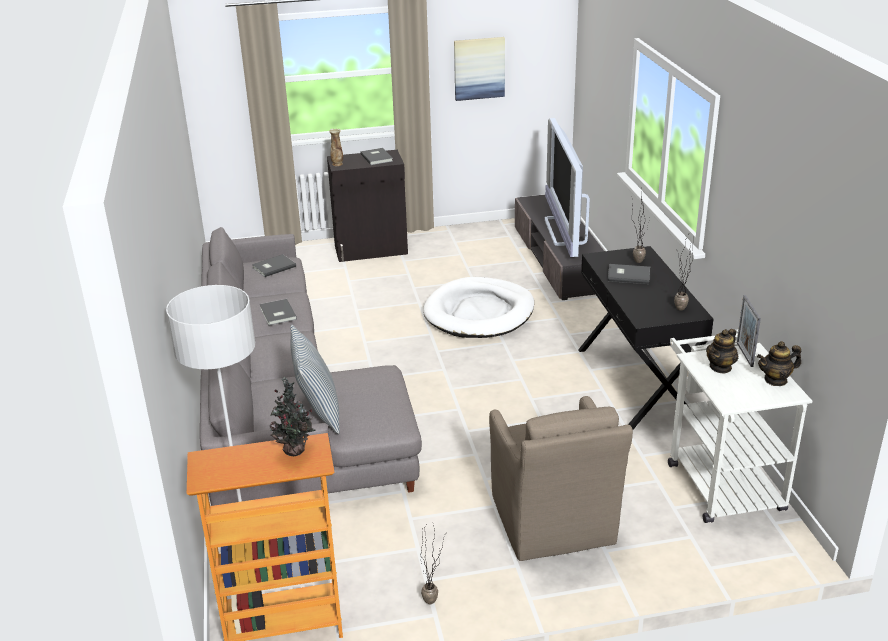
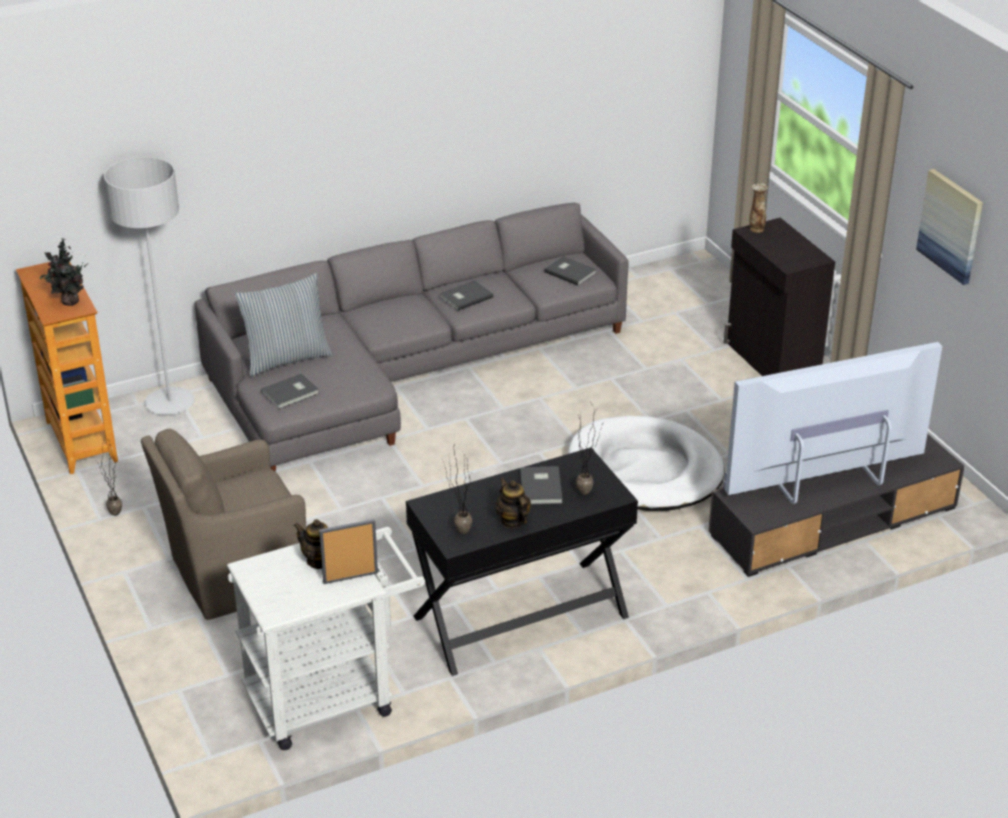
camera: 75 degrees right, 5 degrees up
(377, 157) = (796, 252): grey book -> grey book (291, 393)
(775, 380) = (299, 602): teapot -> teapot (512, 521)

